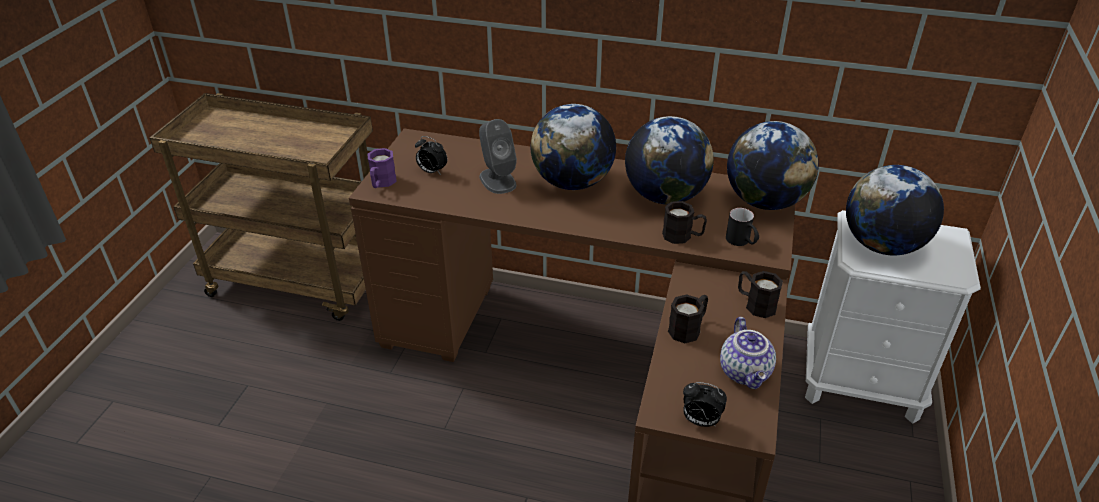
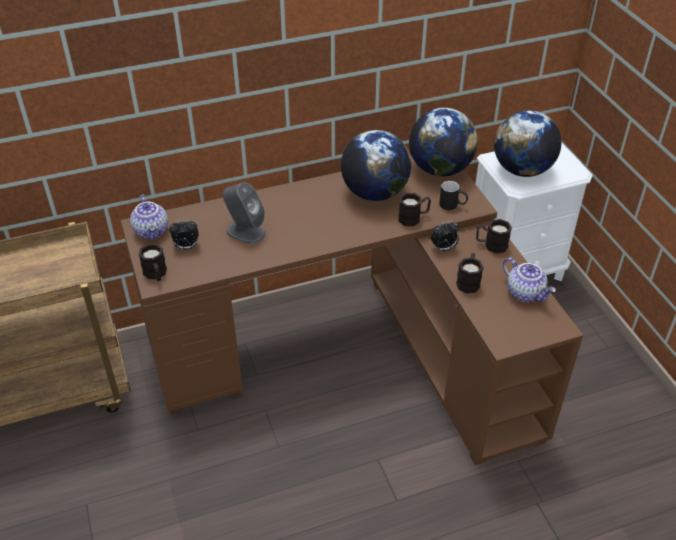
camera: 35 degrees left, 5 degrees up
(381, 183) = (156, 274): purple mug -> black mug
(418, 147) = (152, 231): none -> teapot
(572, 182) = (302, 210): globe -> none
(700, 421) = (529, 337): alarm clock -> alarm clock (443, 248)

